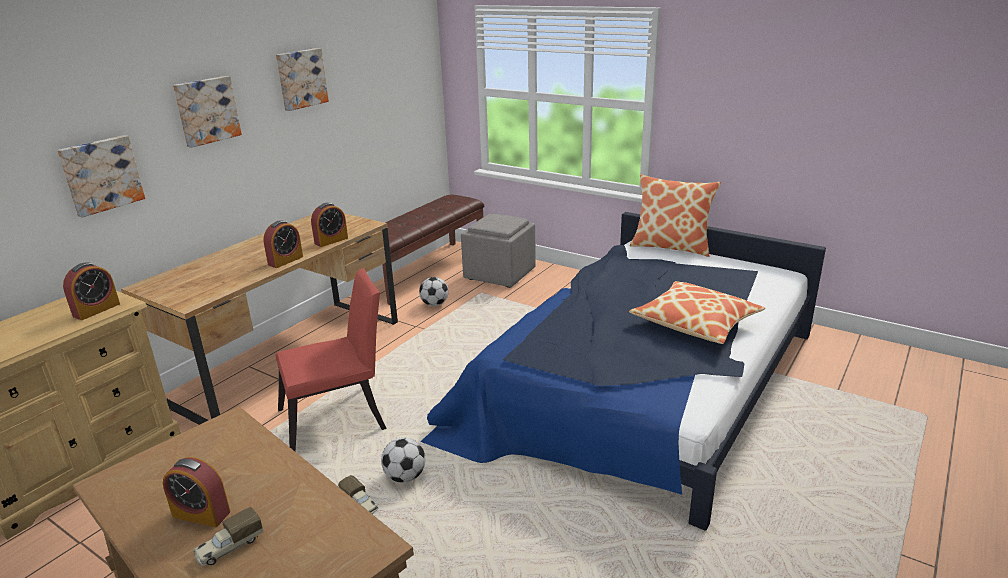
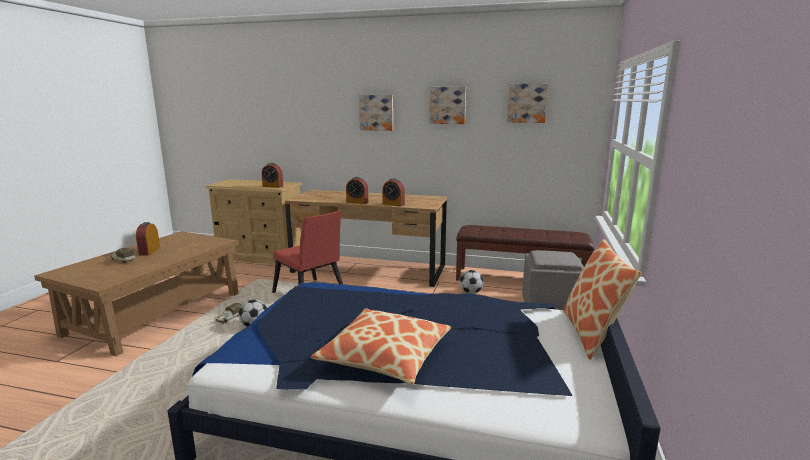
camera: 70 degrees right, 10 degrees down
(101, 175) = (316, 132): picture -> picture (527, 103)

